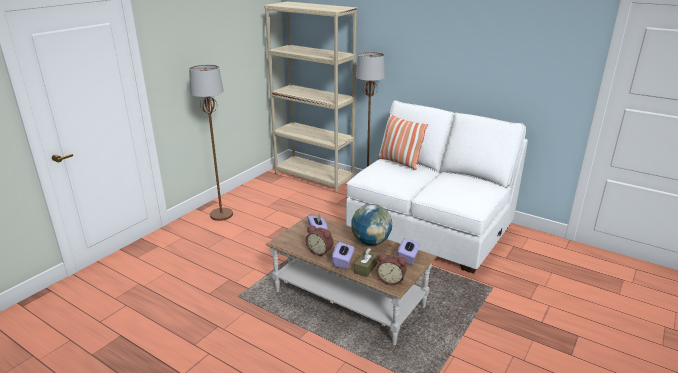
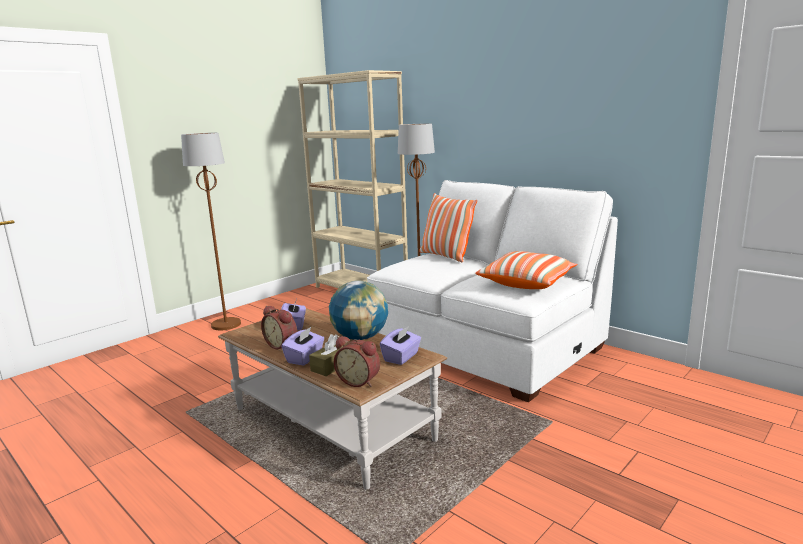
camera: 10 degrees right, 10 degrees down
(470, 191) = (526, 283): none -> pillow

